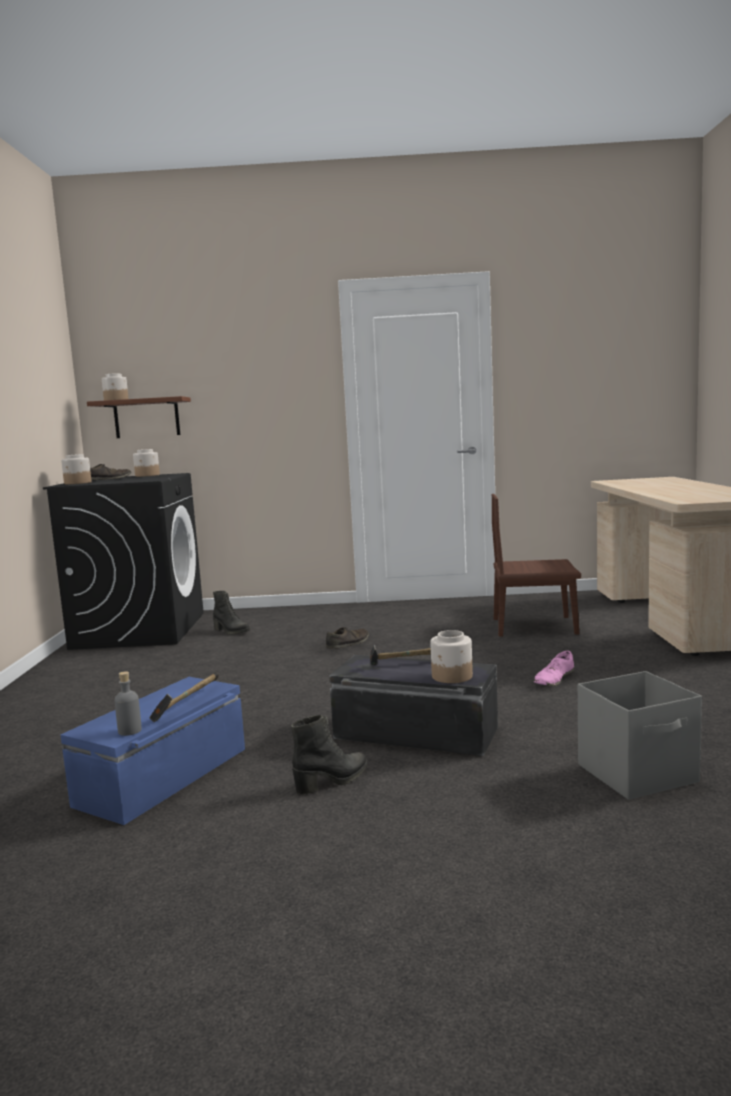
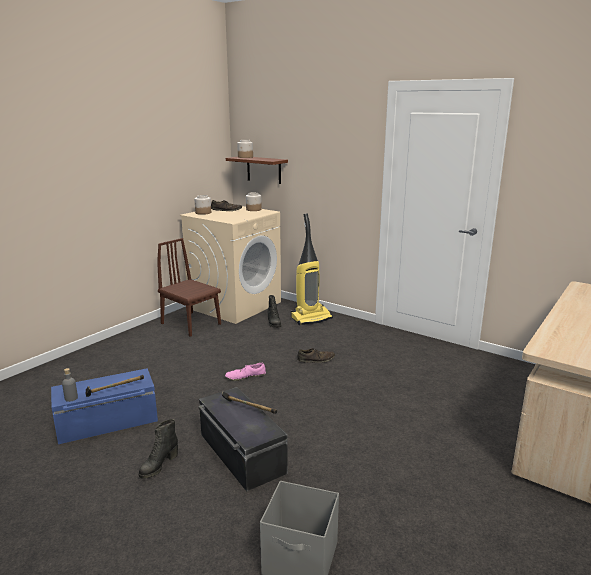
camera: 35 degrees right, 10 degrees up
(139, 630) = (235, 305): black washing machine -> beige washing machine
(273, 616) = (311, 318): none -> vacuum cleaner
(332, 781) = (158, 466): black boot -> black boot turned 120 degrees clockwise
(452, 676) = (247, 432): jar -> none
(534, 626) = (453, 393): brown chair -> brown chair (191, 324)
(554, 678) = (385, 450): pink shoe -> pink shoe (245, 376)

